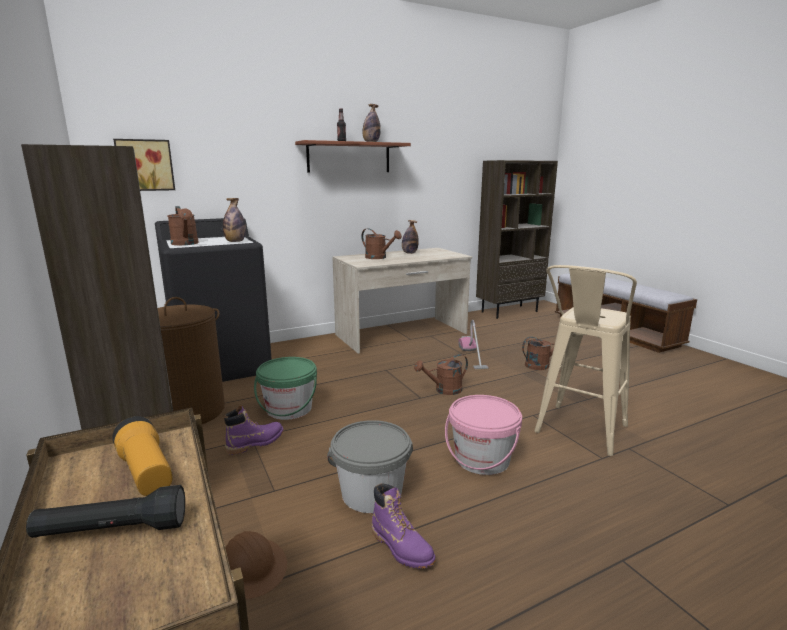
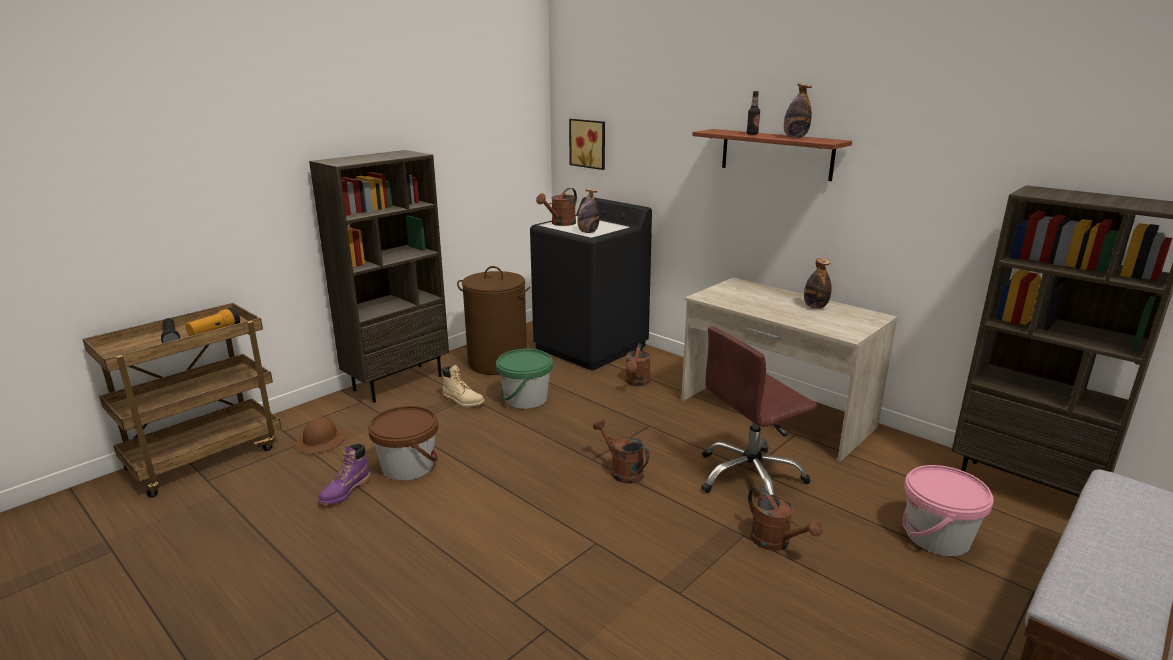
camera: 70 degrees right, 5 degrees up
(255, 443) = (463, 401): purple boot -> beige boot
(371, 493) = (408, 466): grey bucket -> brown bucket
(379, 257) = (756, 297): brown watering can -> brown watering can (636, 383)
(472, 356) = (750, 477): vacuum cleaner -> brown office chair
(482, 459) = (478, 515): pink bucket -> pink bucket (937, 536)
(577, 433) = (565, 582): beige stool -> none

